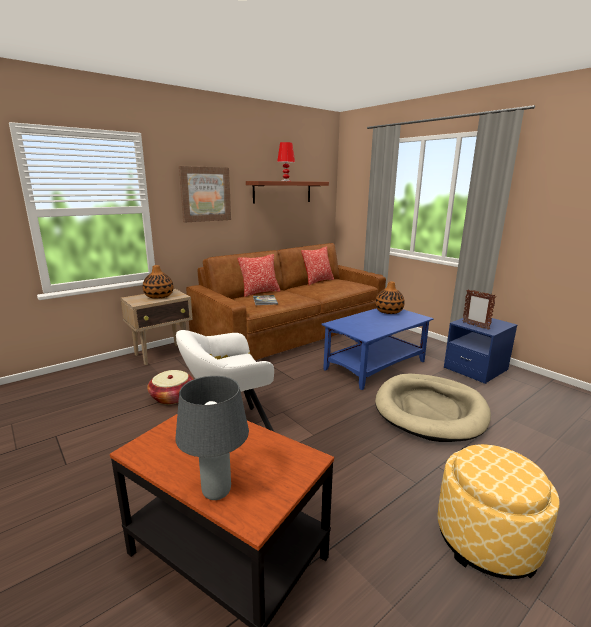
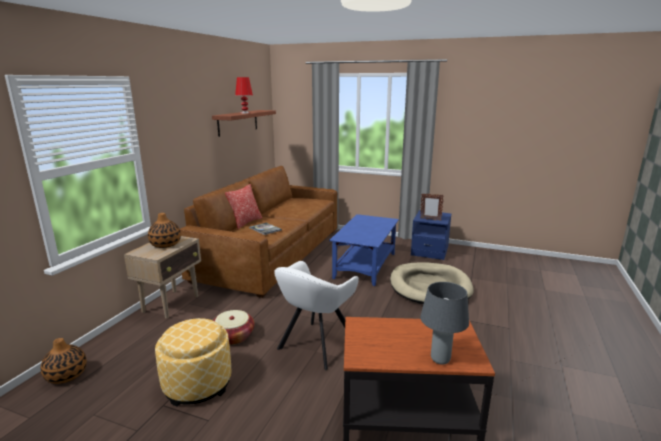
camera: 30 degrees left, 0 degrees up
(205, 194) = (183, 133): picture -> none
(318, 281) = (280, 203): pillow -> none
(388, 311) = (364, 219): vase -> vase (66, 375)
(486, 539) = (521, 348): ottoman -> ottoman (197, 384)

